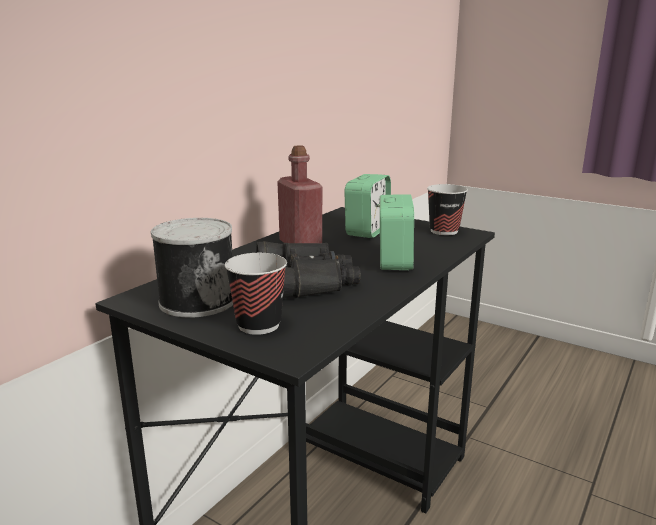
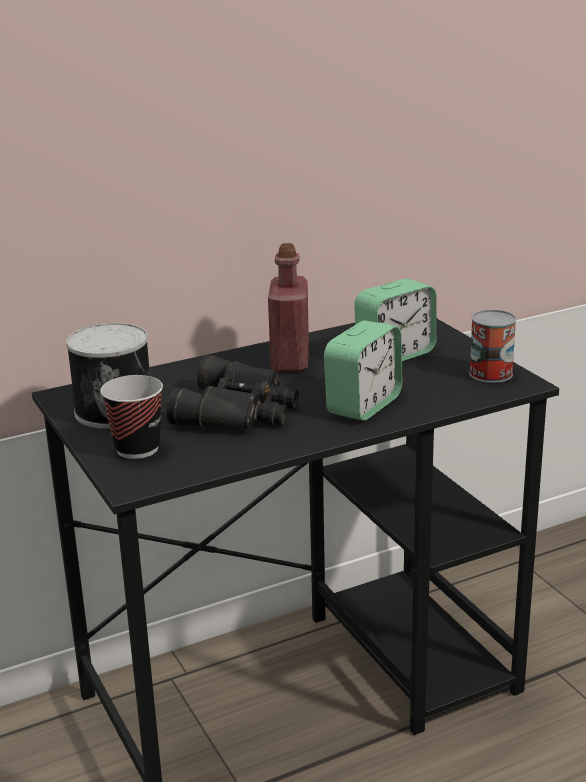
camera: 30 degrees right, 5 degrees up
(444, 231) = (491, 373): cup -> can

